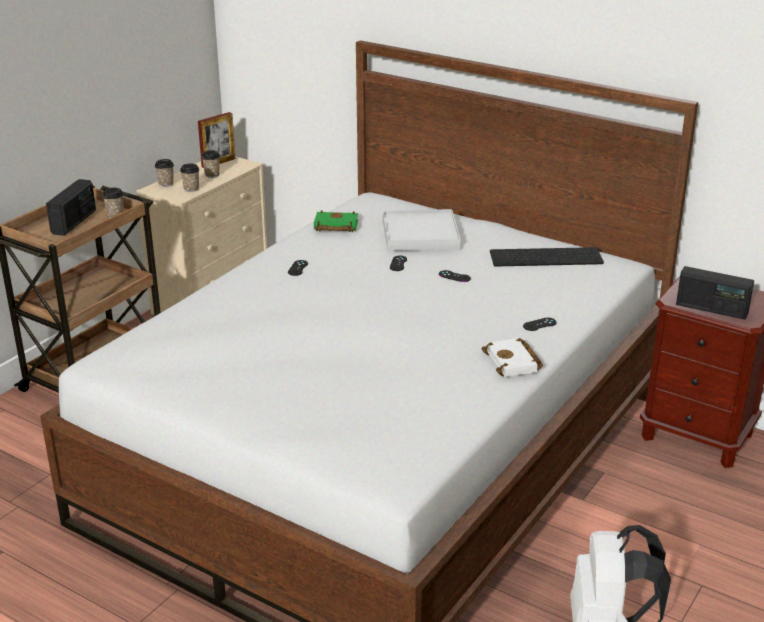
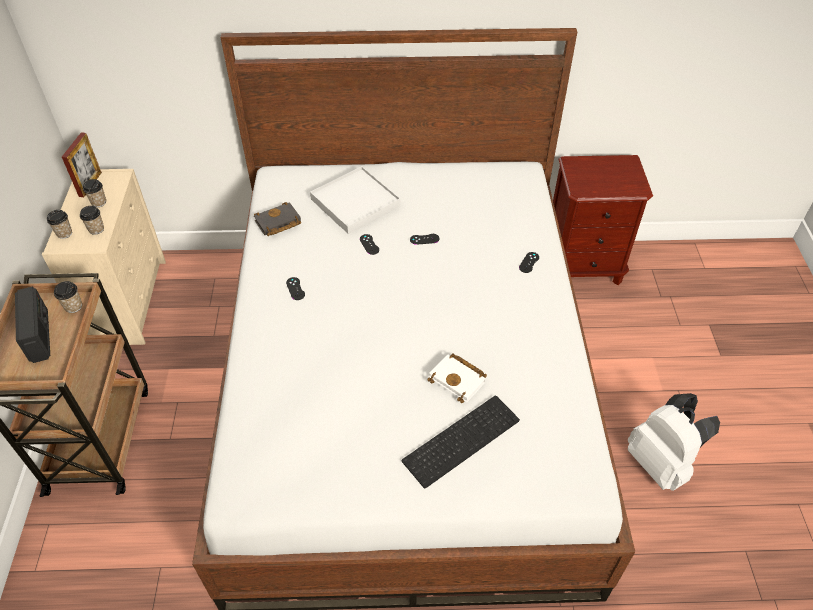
camera: 35 degrees left, 20 degrees up
(334, 226) = (277, 223): green book -> black book
(514, 362) = (549, 312): white book -> white book (459, 380)
(546, 256) = (468, 186): keyboard -> keyboard (461, 438)
(711, 309) = (609, 188): radio -> none

